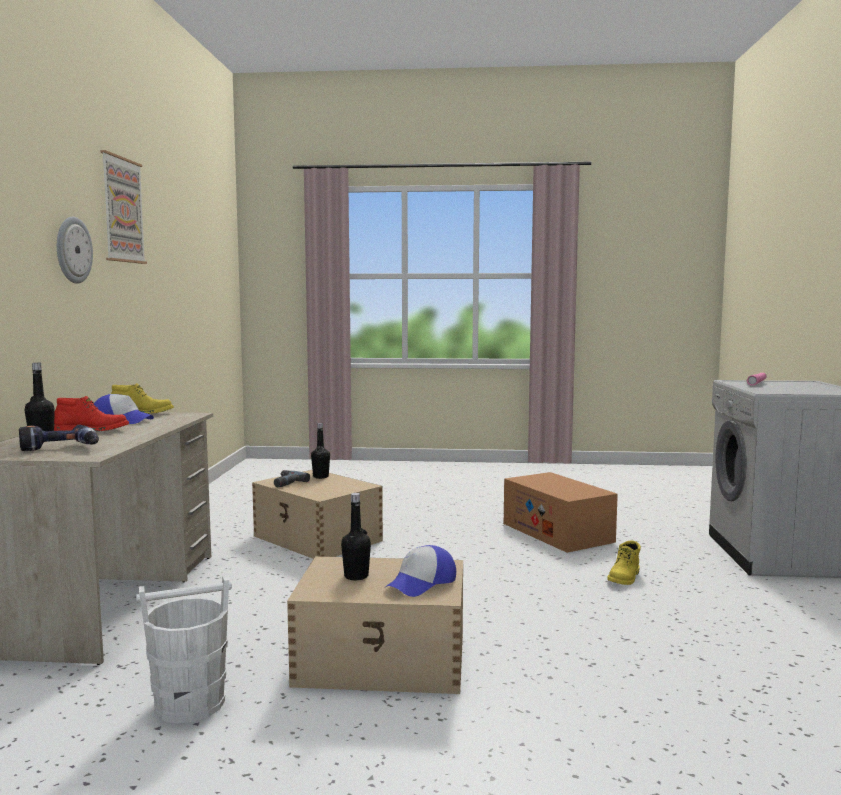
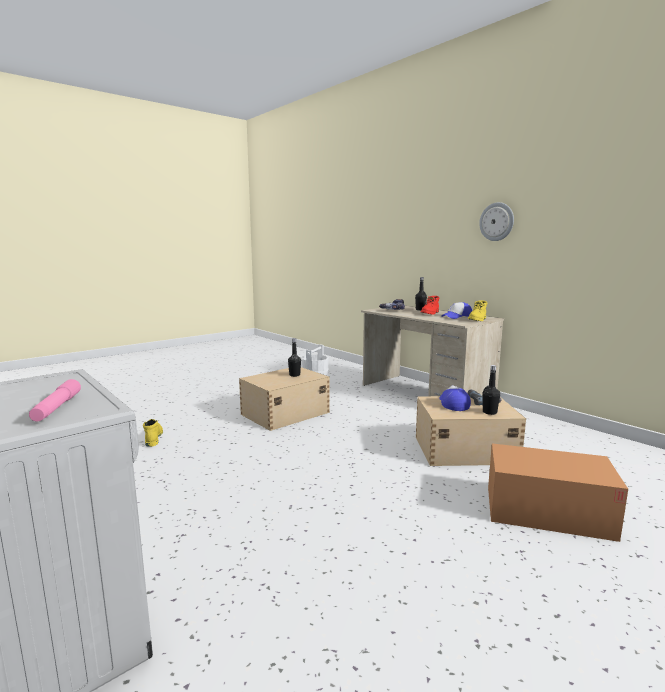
camera: 135 degrees right, 5 degrees up
(122, 210) = (565, 184): picture -> none
(421, 583) = (266, 379): cap -> cap (453, 404)
(557, 532) = (337, 548): cardboard box -> cardboard box (547, 512)
(625, 578) = (218, 505): yellow boot -> yellow boot (153, 438)

